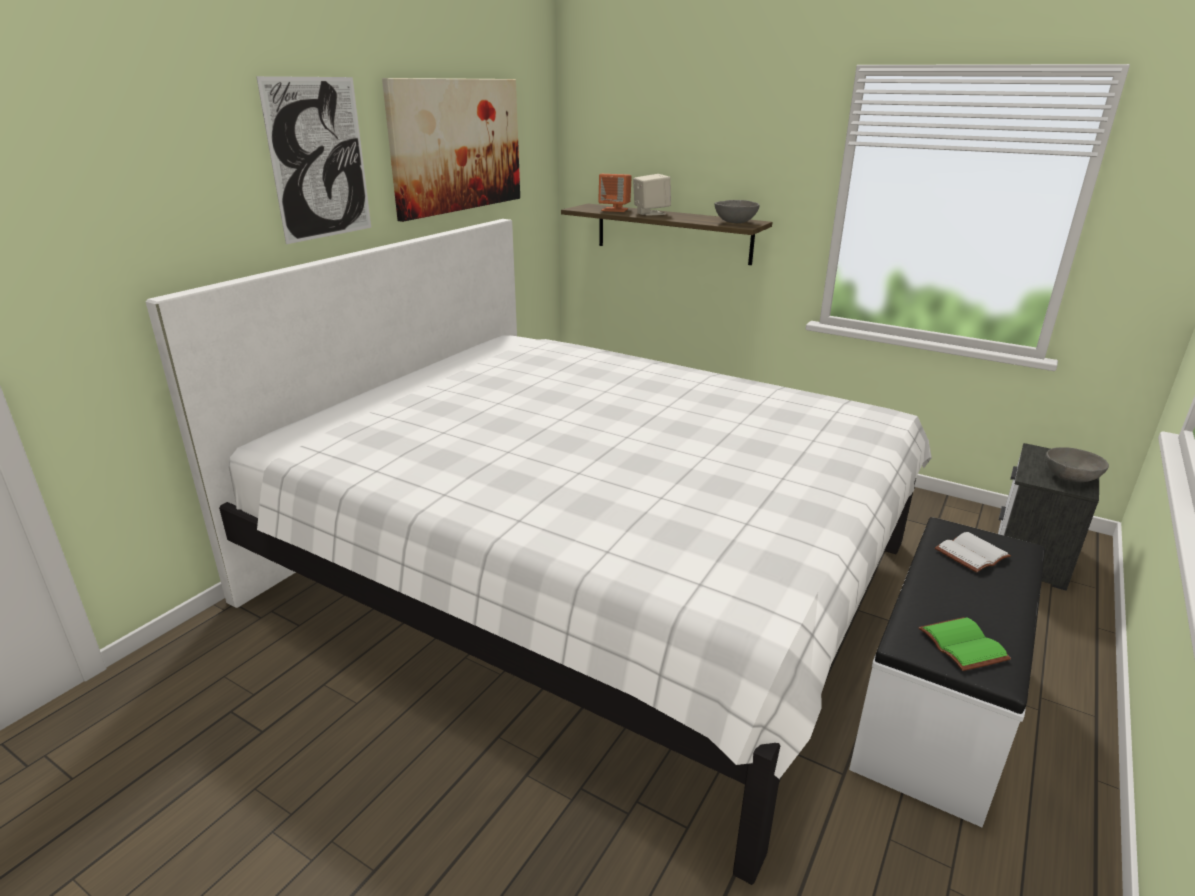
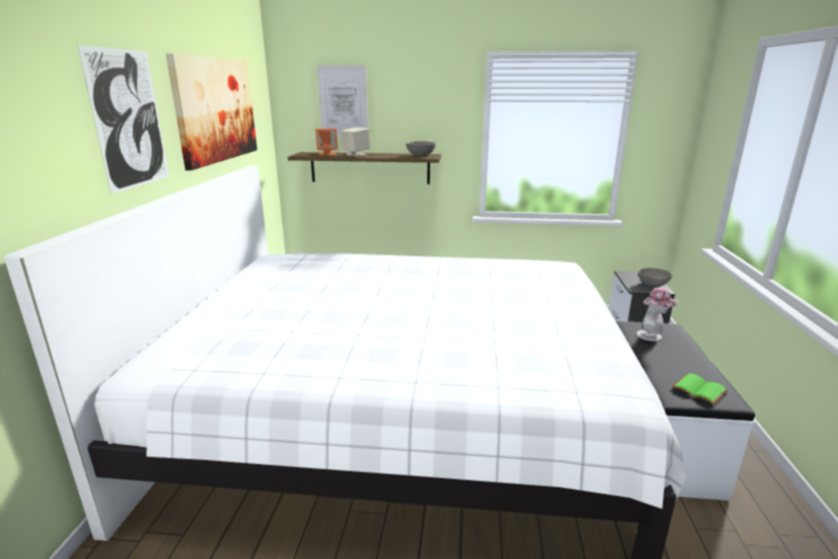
camera: 25 degrees left, 5 degrees down
(646, 137) = (343, 102): none -> picture
(970, 553) = (652, 336): white book -> hat

